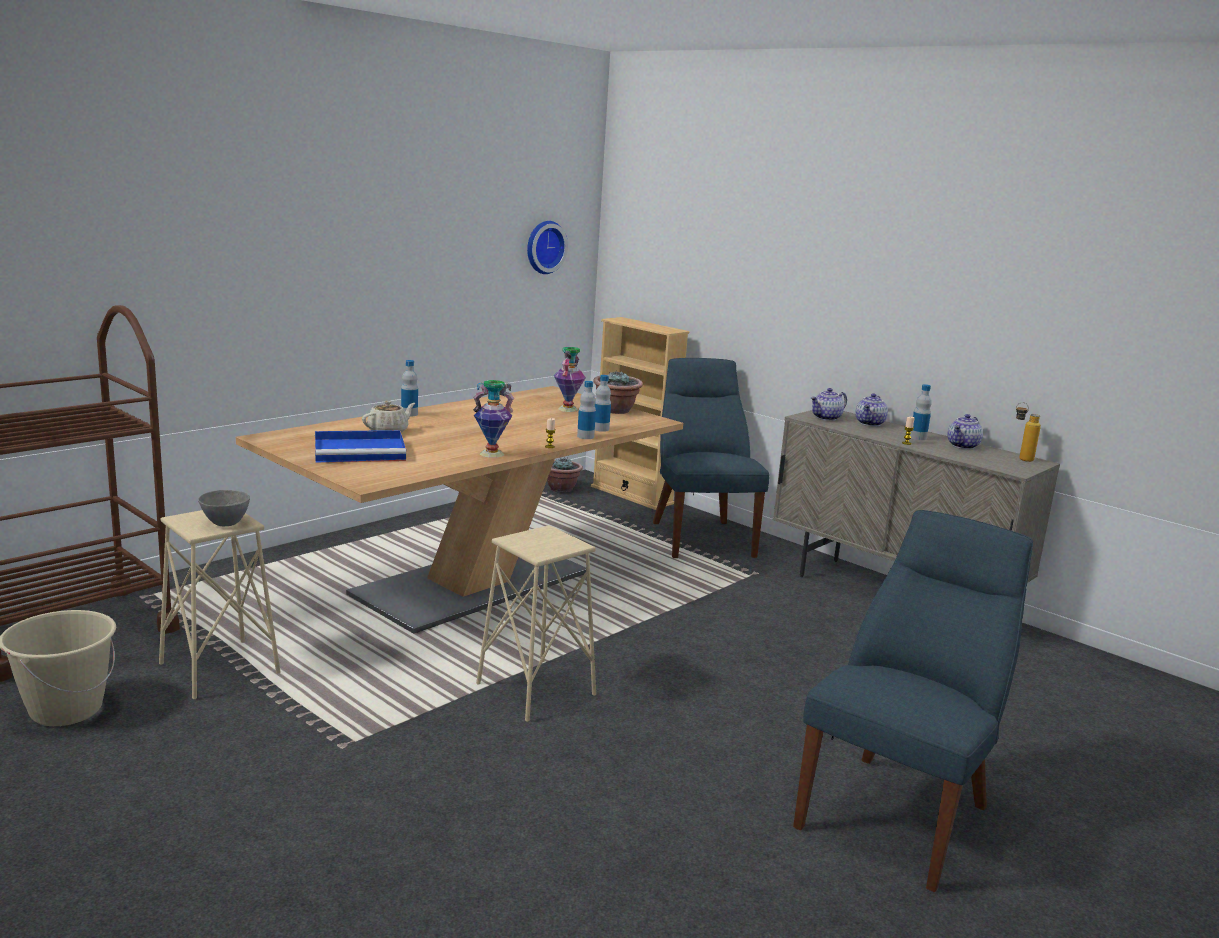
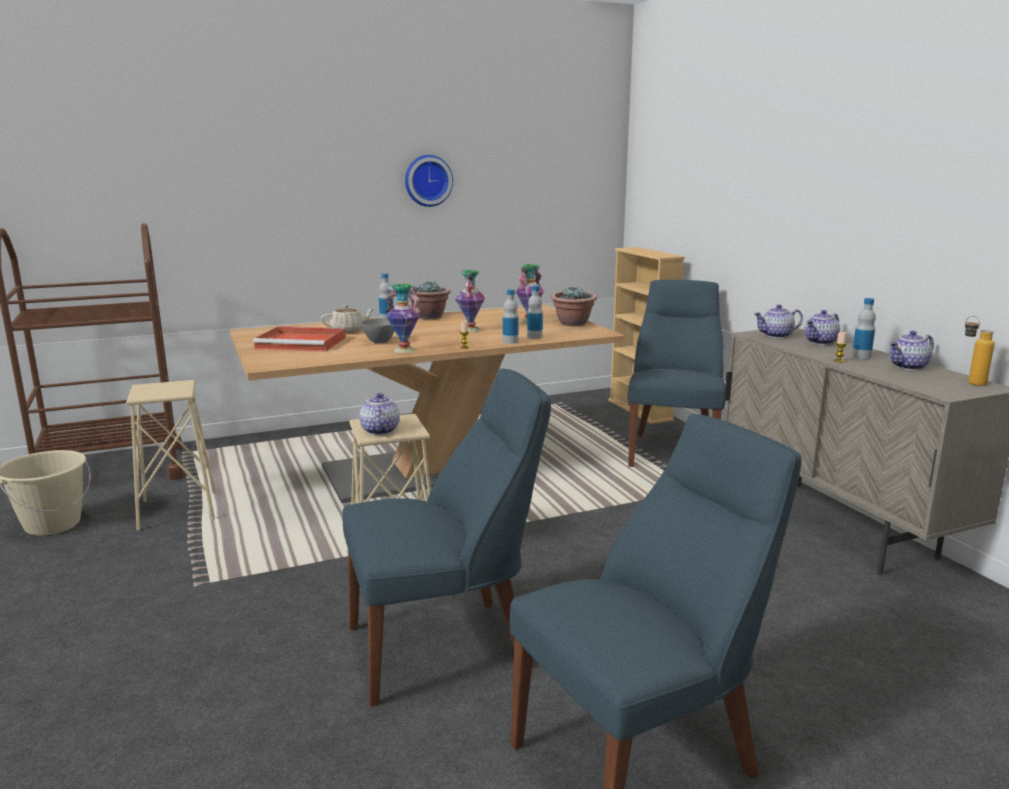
camera: 25 degrees right, 0 degrees up
(224, 523) = (166, 392): grey bowl -> grey bowl (379, 342)
(361, 451) = (303, 343): blue tray -> red tray
(522, 423) = (470, 329): none -> vase
(540, 547) = (379, 430): none -> teapot
(543, 247) = (564, 184): wall clock -> wall clock (427, 180)
(561, 489) = (579, 401): potted plant -> potted plant (429, 317)
(663, 759) = (446, 647): none -> blue chair

